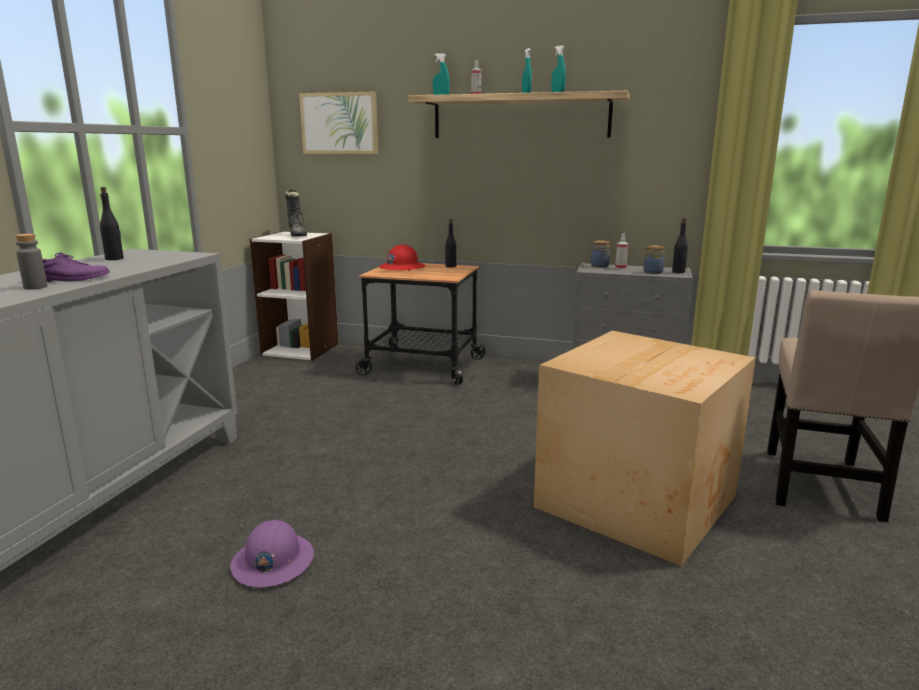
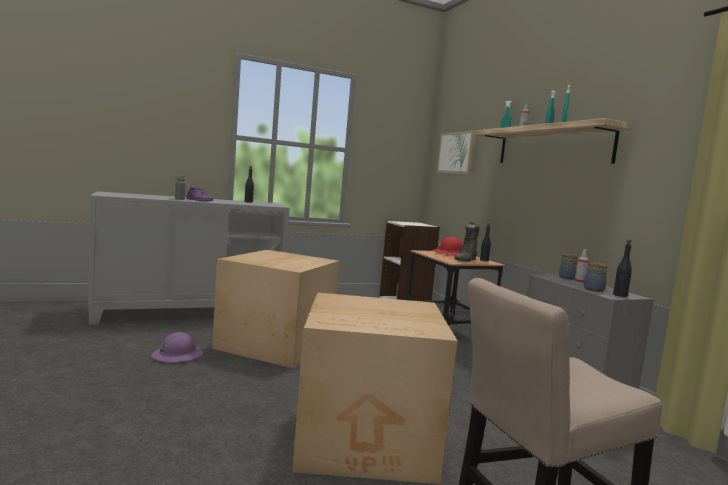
camera: 50 degrees right, 10 degrees down
(298, 235) = (416, 224): black boot -> black boot (466, 260)
(333, 470) = (277, 344): none -> cardboard box

